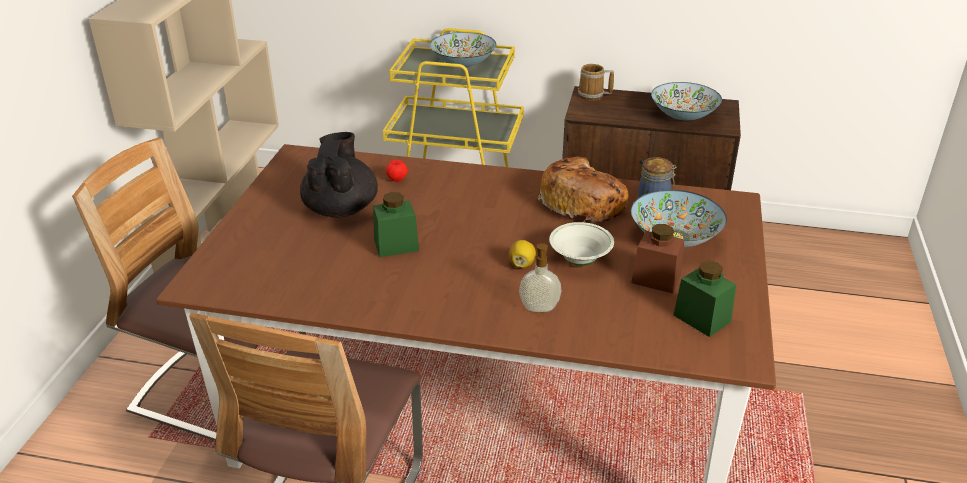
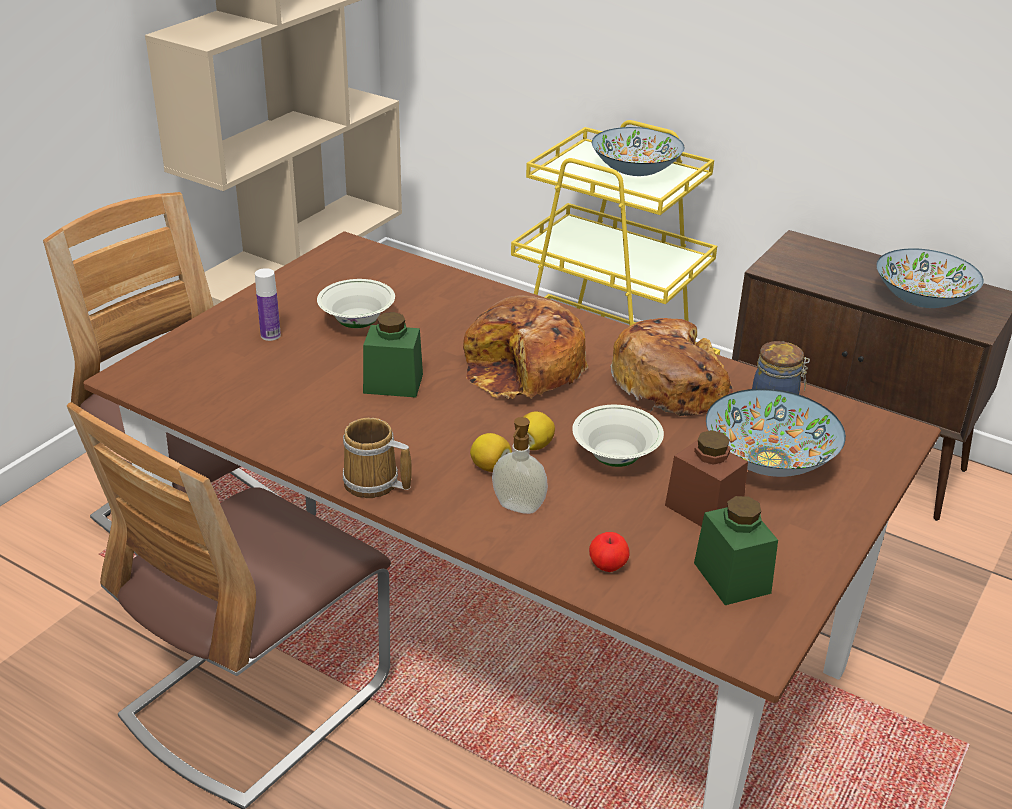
camera: 20 degrees right, 0 degrees up
(282, 231) = (270, 335): none -> bottle
(341, 208) = (357, 323): black teapot -> white bowl
(397, 179) = (449, 302): apple -> apple (608, 565)
(480, 214) = (524, 369): none -> bread
(502, 286) = (490, 467): none -> lemon
(592, 96) = (805, 247): mug -> mug (373, 484)

